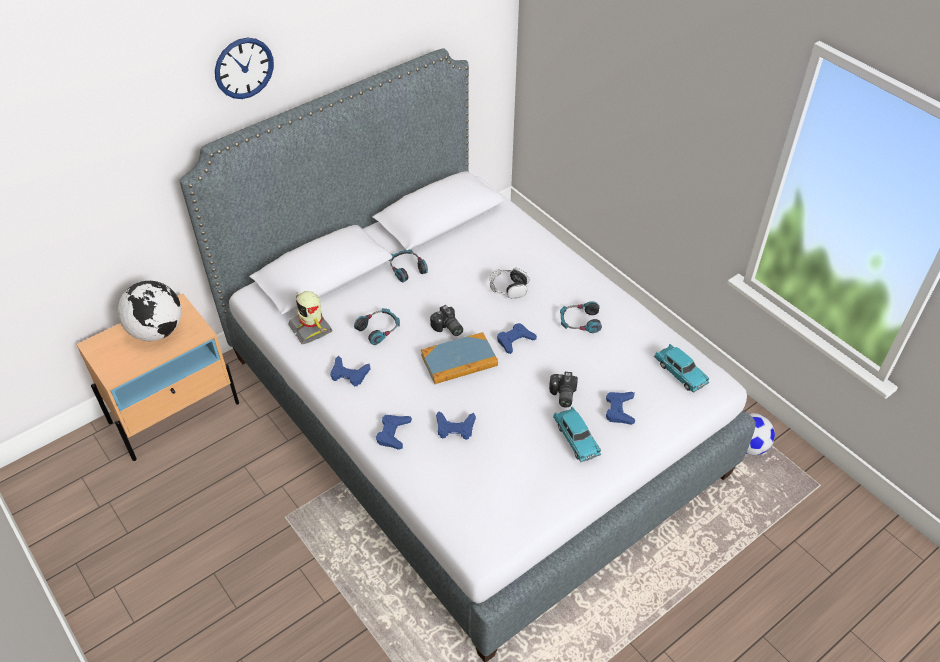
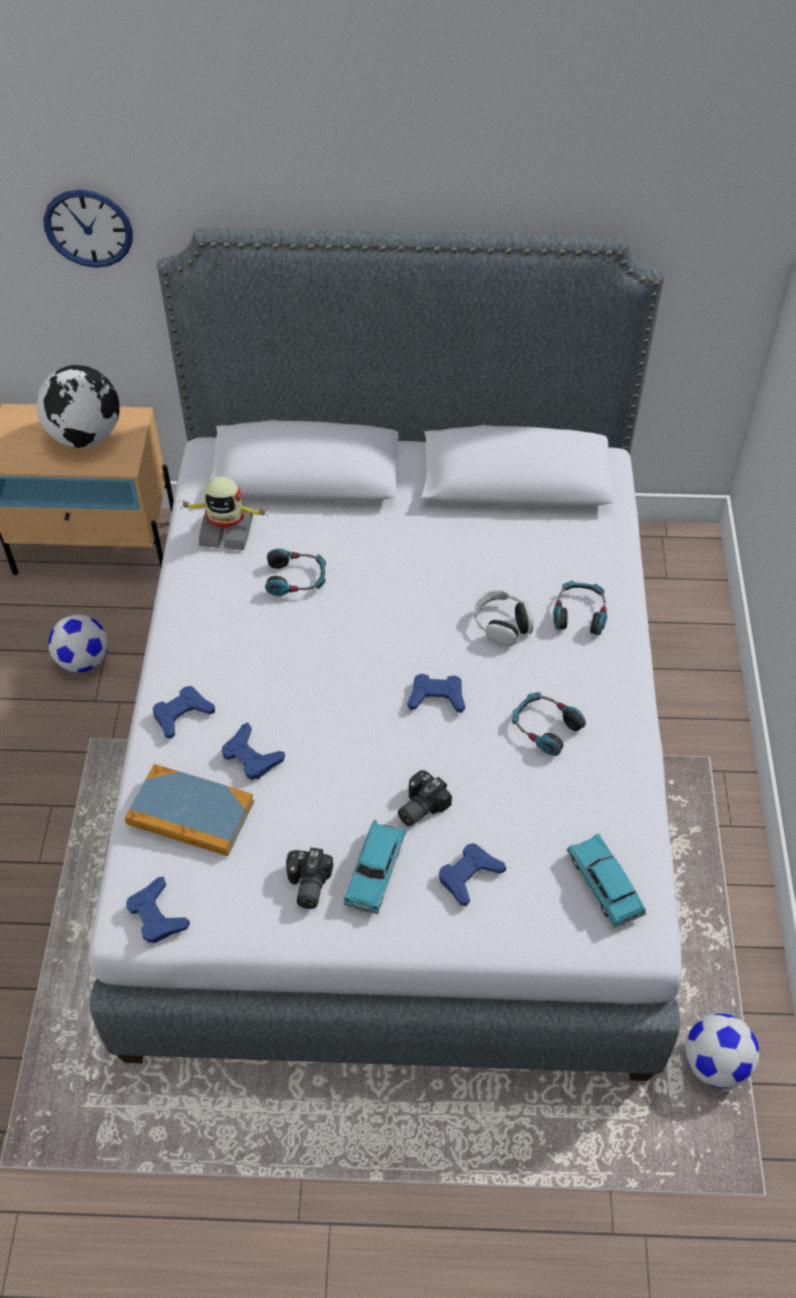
camera: 40 degrees right, 5 degrees up
(234, 479) = (83, 660): none -> football
(244, 68) = (290, 146): wall clock -> wall clock (88, 228)
(311, 328) = (226, 530): toy robot -> toy robot turned 90 degrees counterclockwise
(349, 374) = (209, 612): blue game controller -> blue game controller (157, 915)
(407, 269) = (406, 523): headphones -> headphones (579, 613)
(447, 328) = (373, 628): camera -> camera (306, 885)
(459, 361) = (344, 678): book -> book (190, 813)
(680, 373) = (604, 886): turquoise toy car -> turquoise toy car turned 150 degrees clockwise

